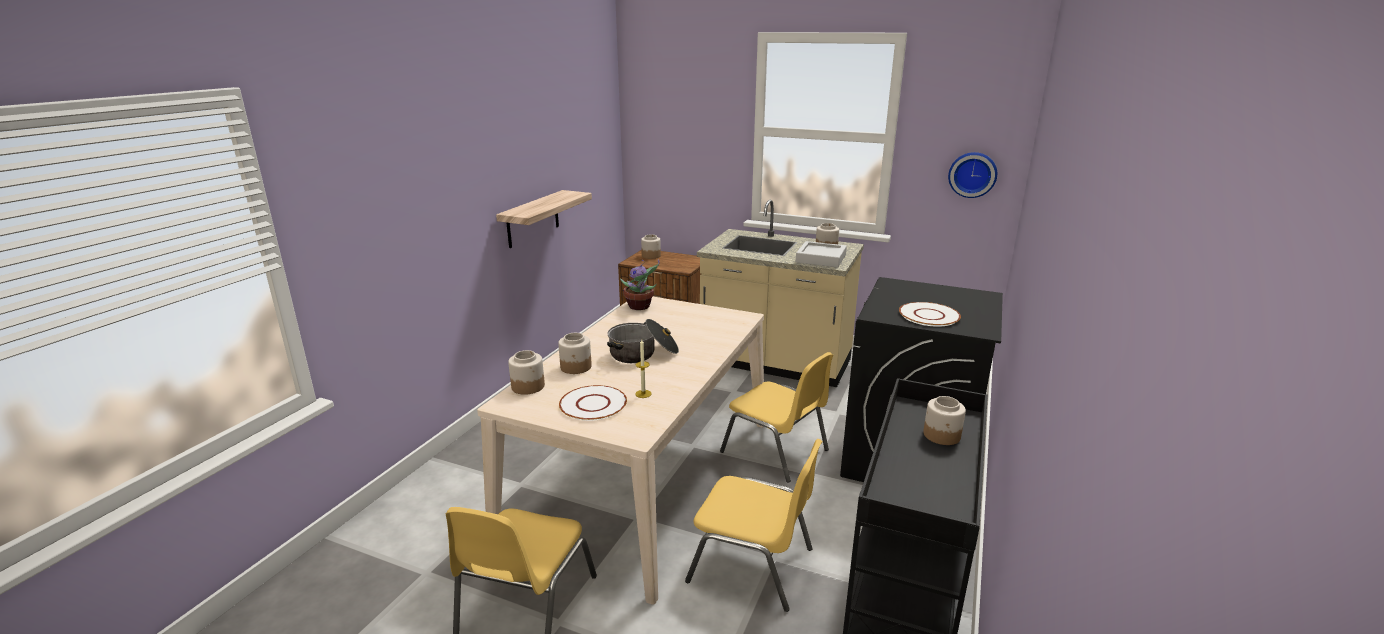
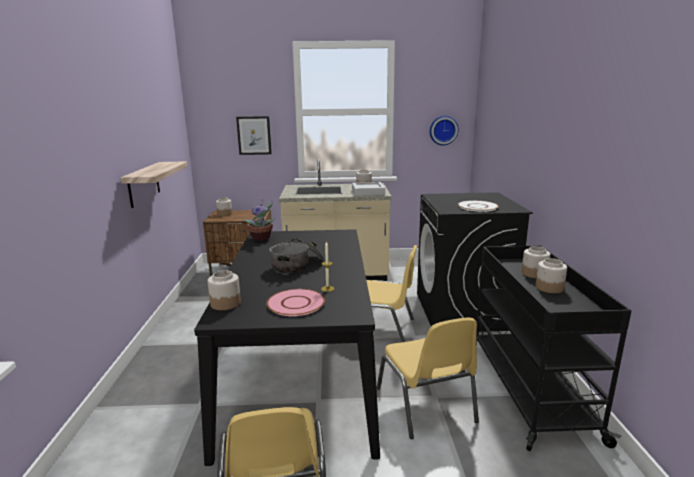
camera: 25 degrees left, 5 degrees down
(576, 367) = (253, 283): jar -> jar (549, 288)
(593, 404) = (296, 303): white plate -> pink plate
(644, 477) = (301, 370): beige dining table -> black dining table
(699, 157) = (254, 135): none -> picture
(753, 565) = (426, 405): yellow chair -> yellow chair turned 75 degrees clockwise

